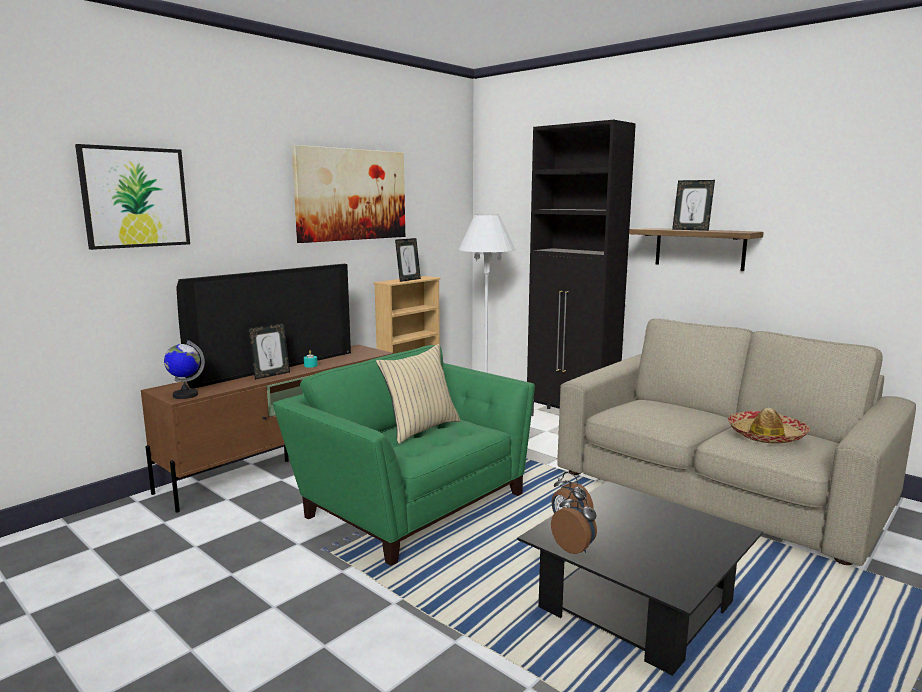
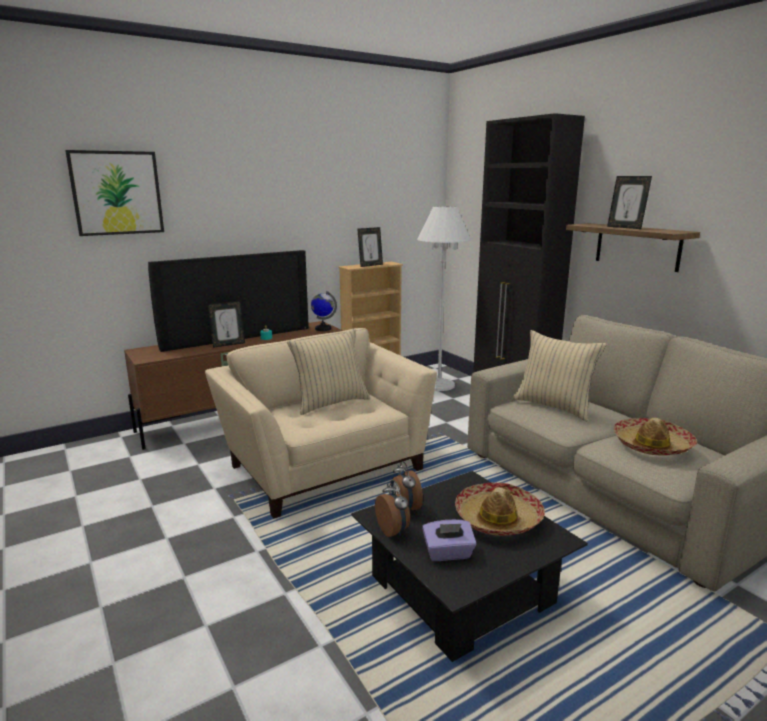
camera: 15 degrees right, 5 degrees up
(185, 395) = (150, 357): globe -> globe (323, 329)
(351, 195) = (317, 188): picture -> none
(412, 502) = (324, 464): green armchair -> beige armchair
(645, 561) = (448, 553): none -> purple tissue box
(651, 410) = (554, 406): none -> beige pillow
(666, 521) = (498, 518): none -> hat

